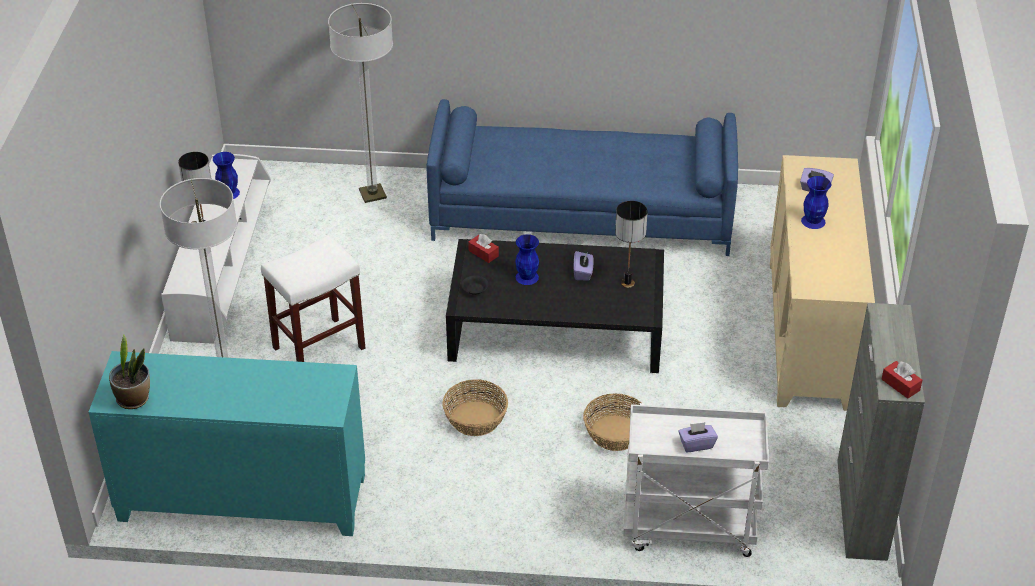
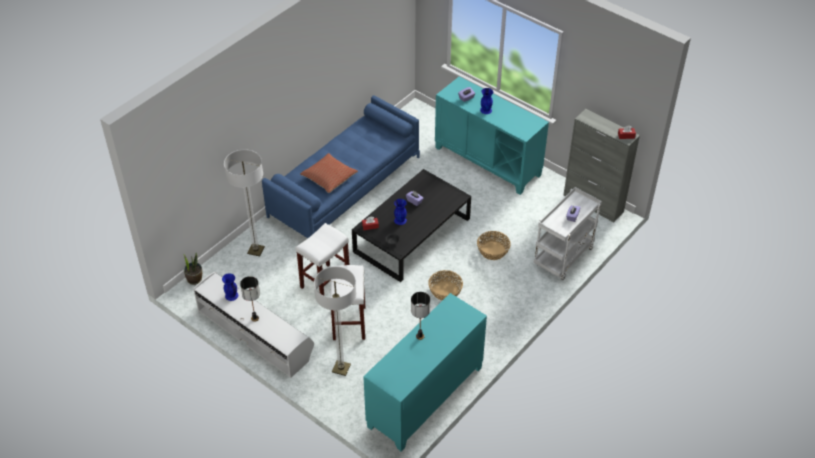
camera: 55 degrees left, 5 degrees up
(134, 399) = (406, 381): potted plant -> potted plant (194, 279)
(373, 287) = (325, 283): none -> white stool
(530, 164) = (329, 178): none -> pillow
(627, 283) = (434, 191): table lamp -> table lamp (419, 336)
(810, 333) = (488, 161): beige cabinet -> turquoise cabinet

